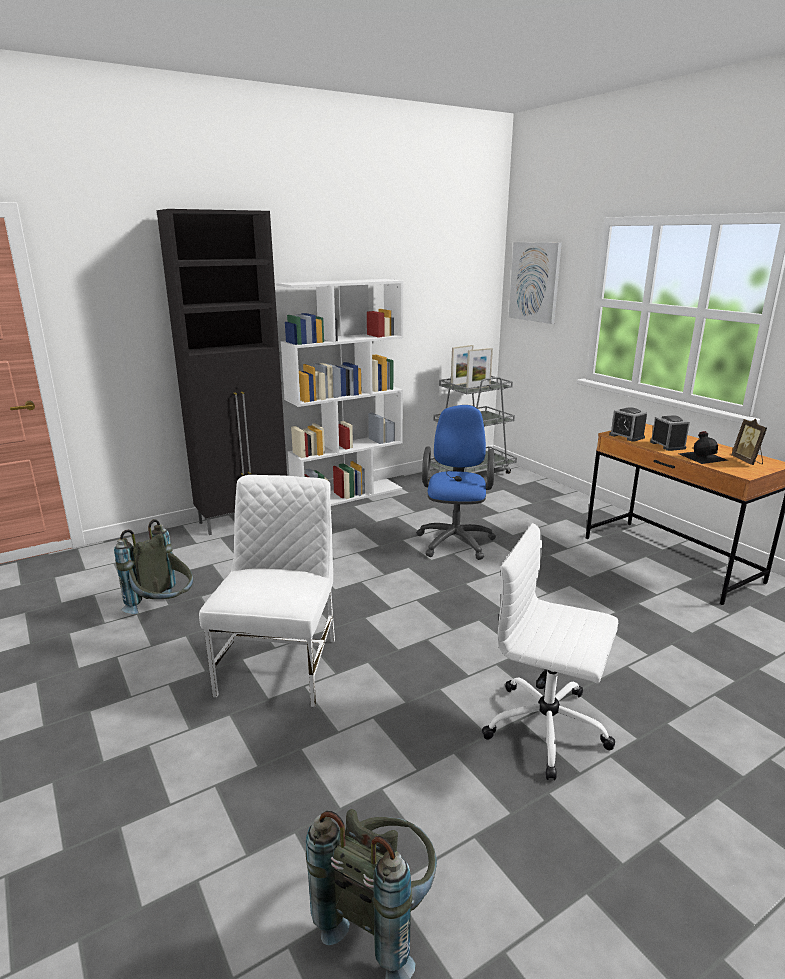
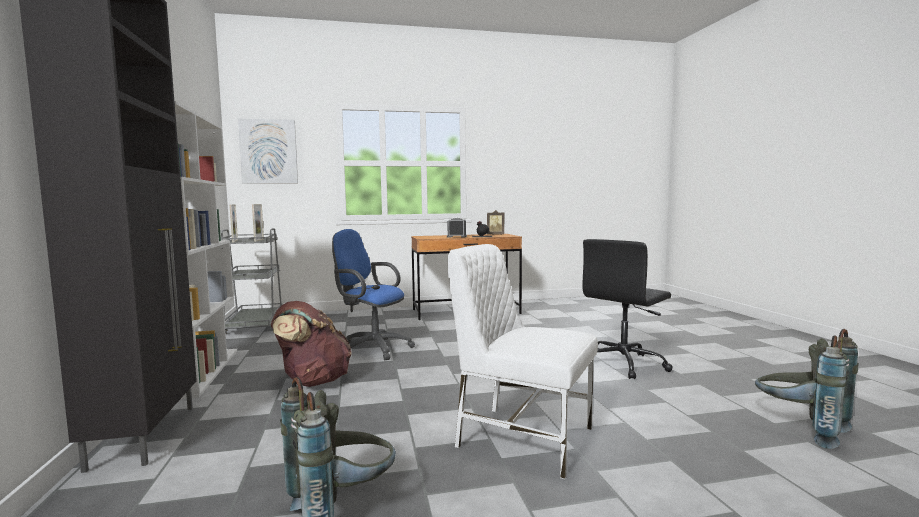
camera: 70 degrees left, 15 degrees down
(354, 540) = (313, 381): none -> brown backpack
(548, 728) = (624, 364): white office chair -> black office chair
(626, 436) = (431, 238): alarm clock -> none

